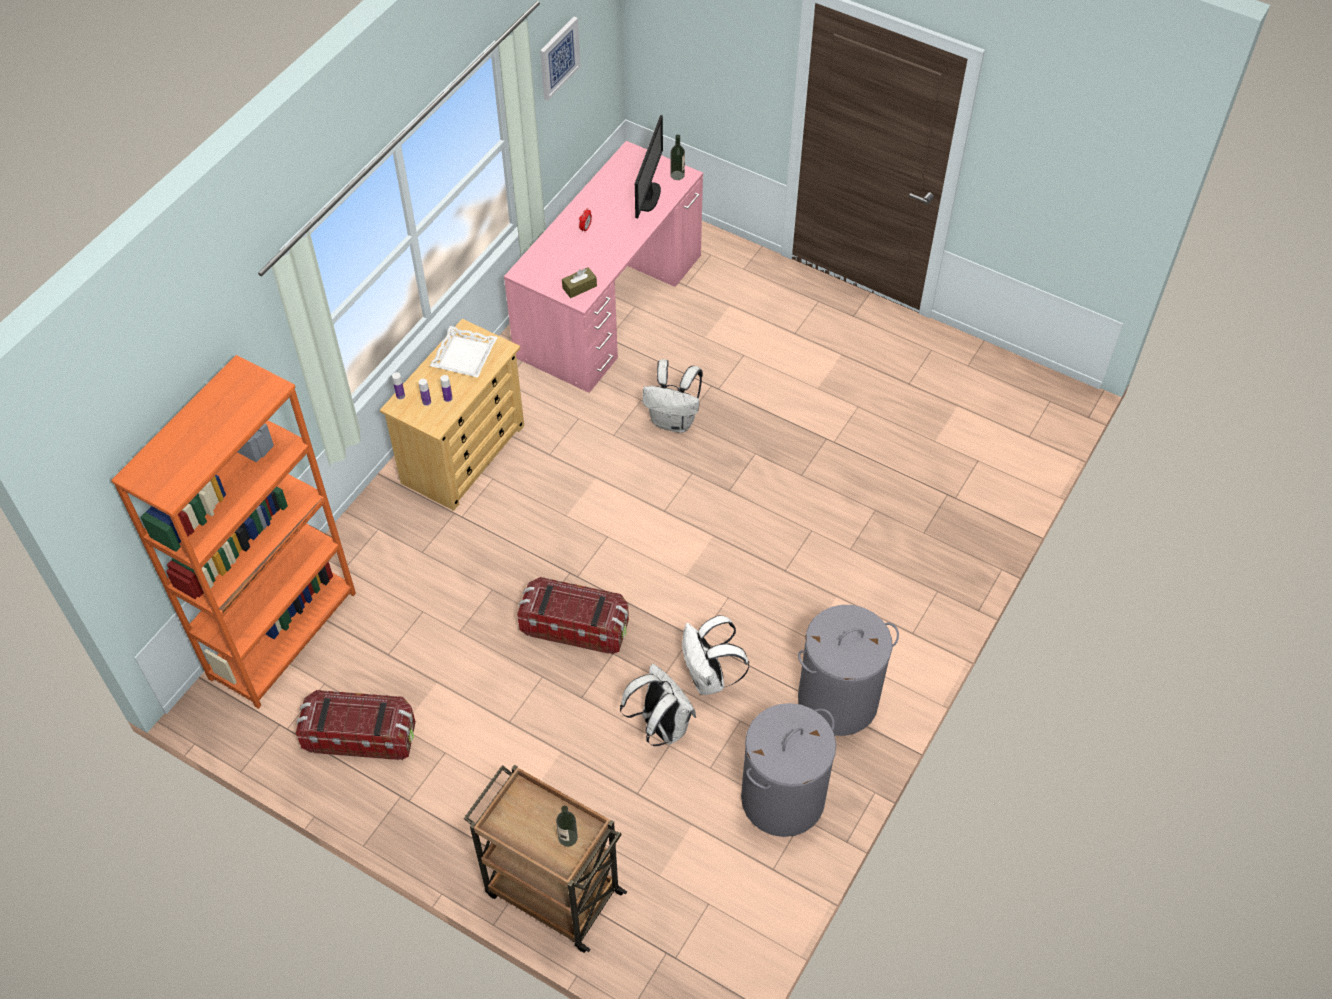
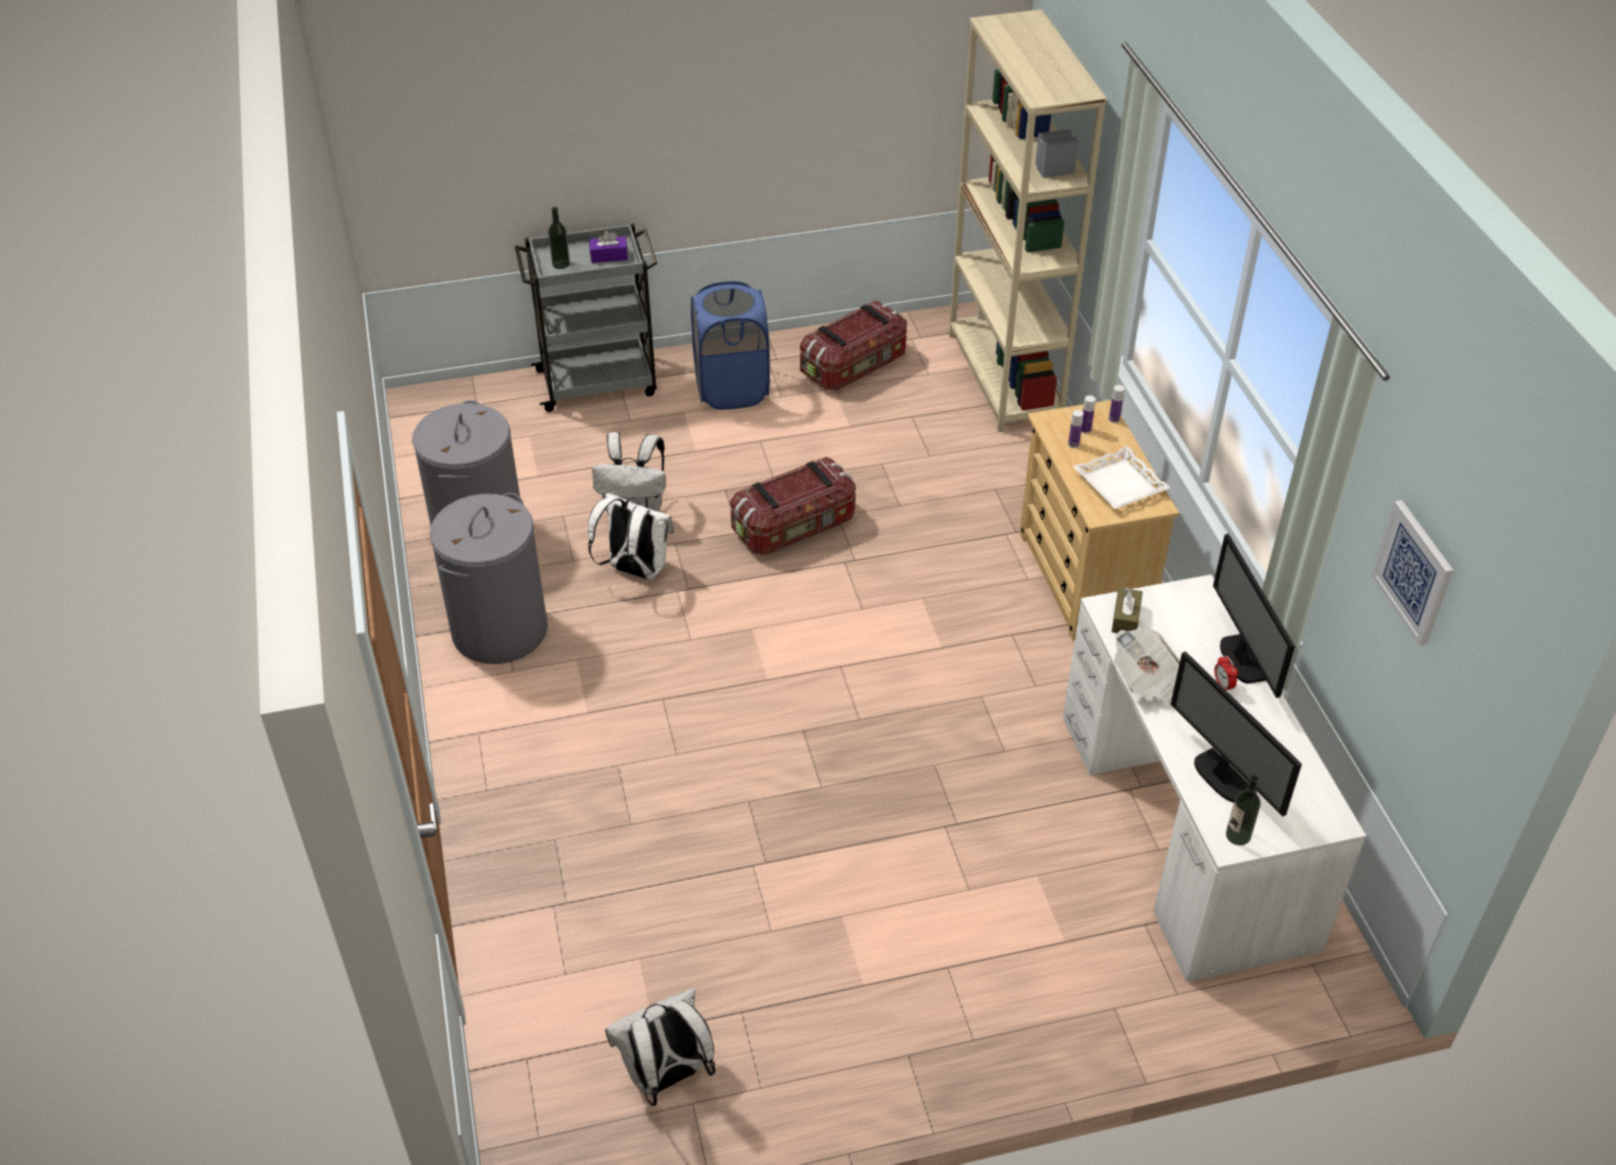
camera: 135 degrees right, 10 degrees down
(283, 635) = (1004, 377): orange bookcase -> beige bookcase
(469, 792) = (732, 389): none -> blue laundry basket
(522, 814) = (609, 256): none -> purple tissue box
(552, 892) = (599, 382): brown cart -> grey cart
(559, 231) = (1240, 660): none -> monitor
(610, 305) = (1184, 828): pink desk -> white desk
(617, 253) = (1149, 683): none -> newspaper
(674, 421) = (944, 755): white backpack -> white backpack (666, 1077)

